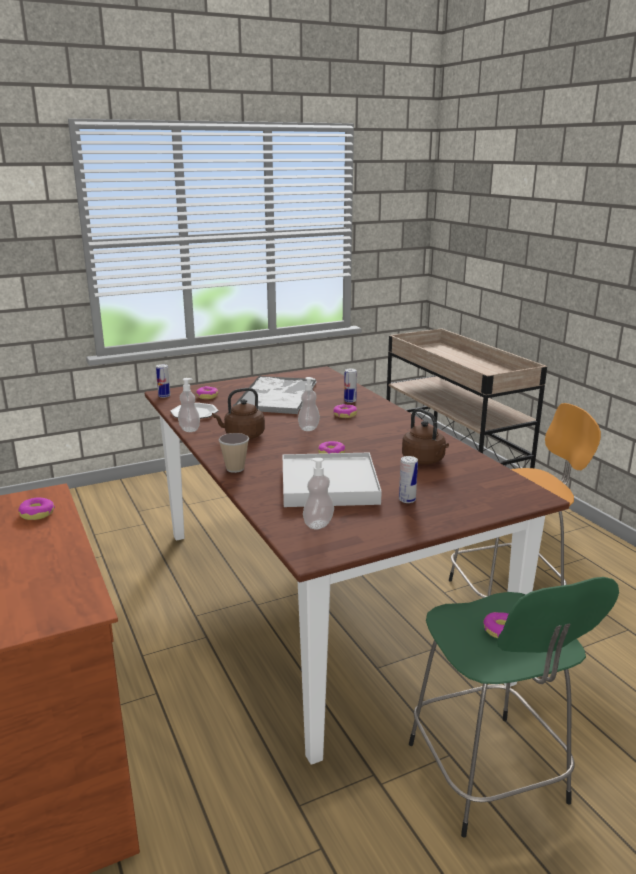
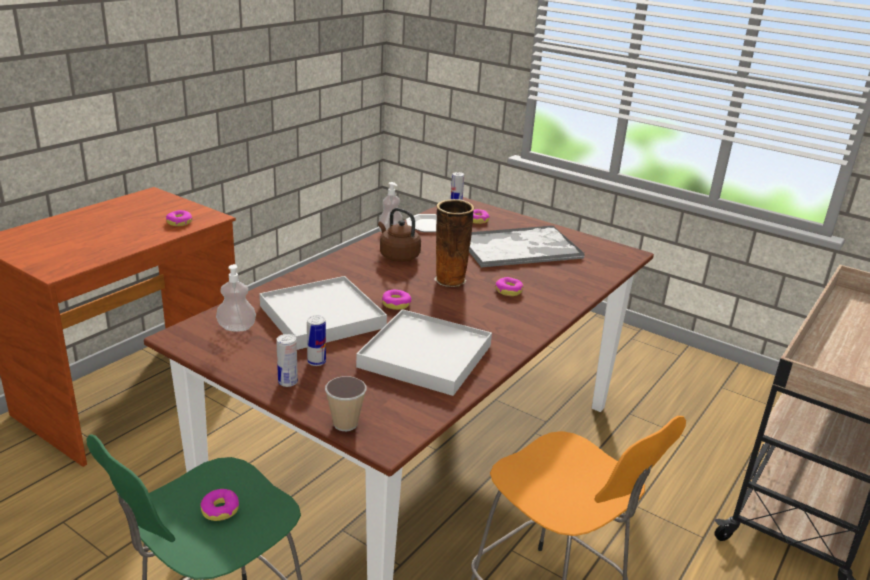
camera: 60 degrees right, 5 degrees up
(235, 469) = (322, 269): cup -> cup (345, 424)
(309, 428) = (450, 280): soap dispenser -> vase
(350, 401) = (554, 286): can -> can (287, 382)
(424, 461) = (425, 356): brown kettle -> white tray

